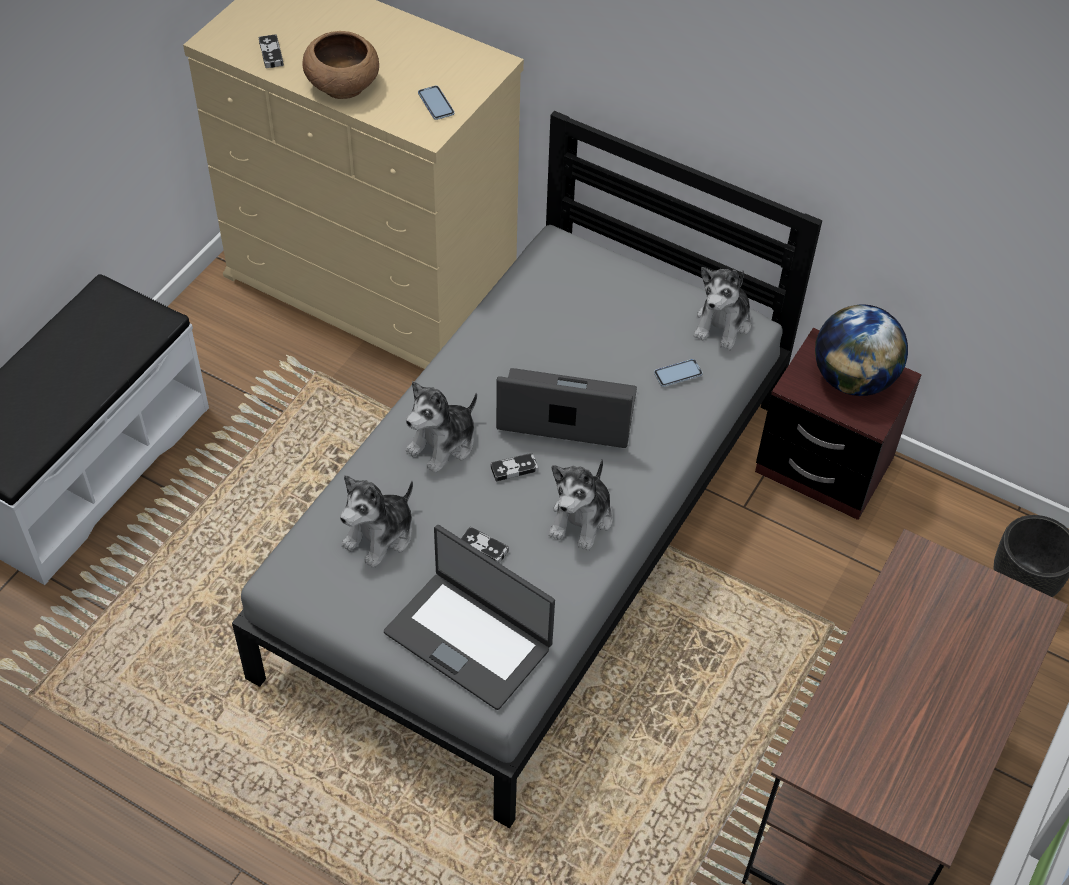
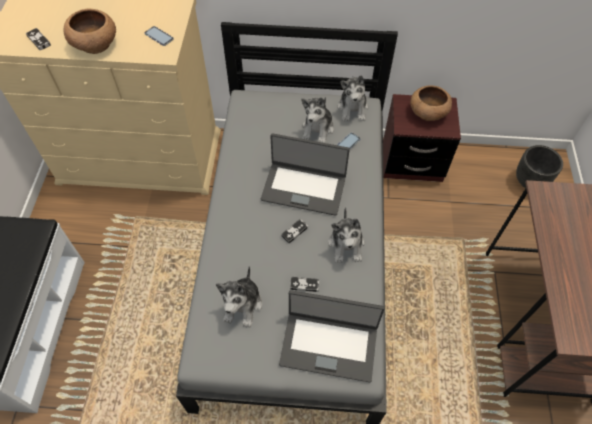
camera: 25 degrees left, 5 degrees up
(443, 444) = (247, 234): plush toy -> plush toy (318, 129)
(566, 412) = (304, 188): laptop -> laptop turned 150 degrees counterclockwise
(853, 379) = (427, 112): globe -> brown bowl

